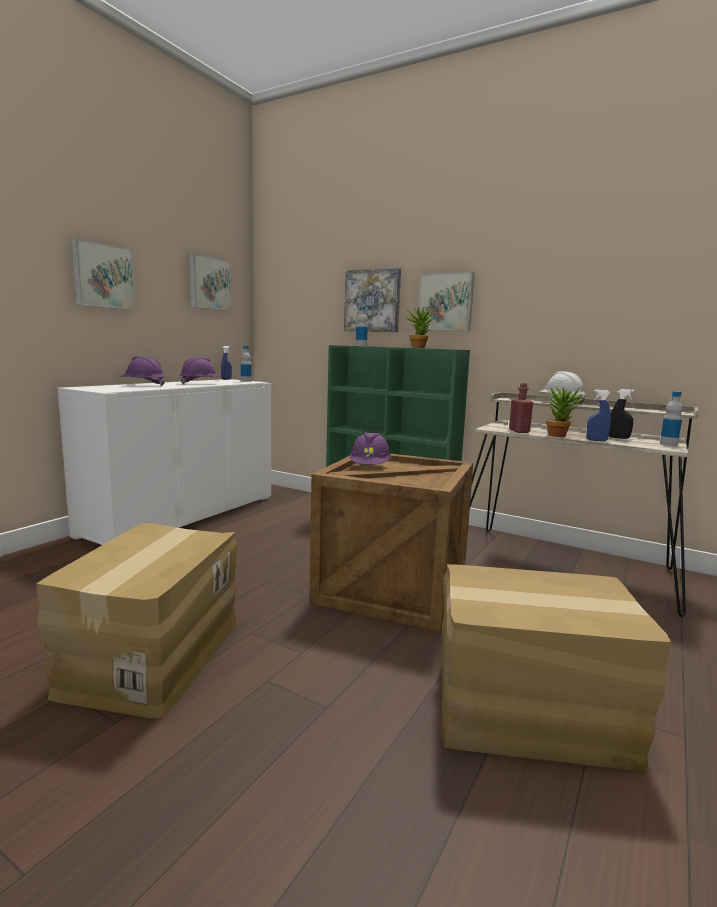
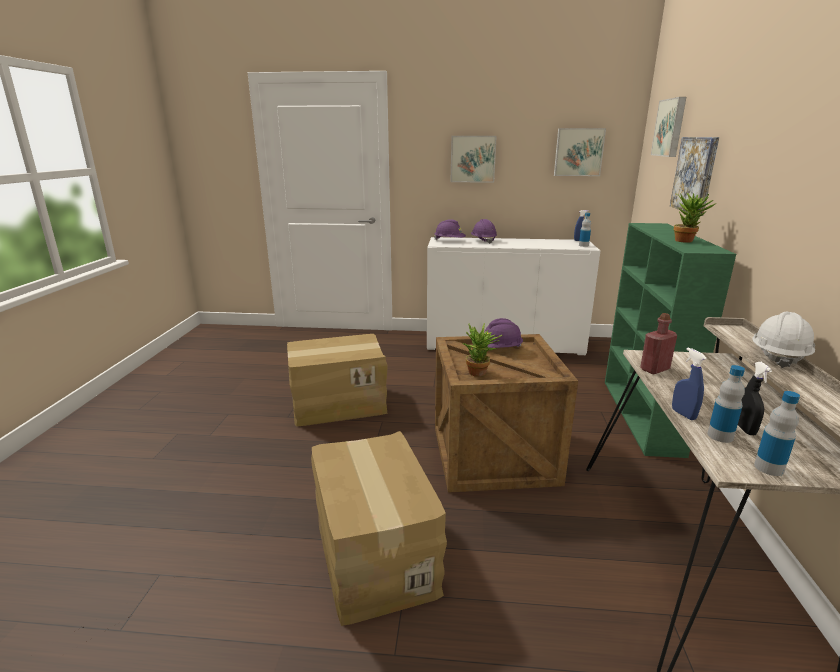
camera: 65 degrees right, 10 degrees up
(200, 384) = (527, 244): purple hard hat -> purple hard hat (449, 241)
(361, 345) = (654, 227): bottle -> bottle (720, 436)
(445, 302) = (740, 185): picture -> picture (670, 127)
(560, 435) = (673, 392): potted plant -> potted plant (480, 374)

